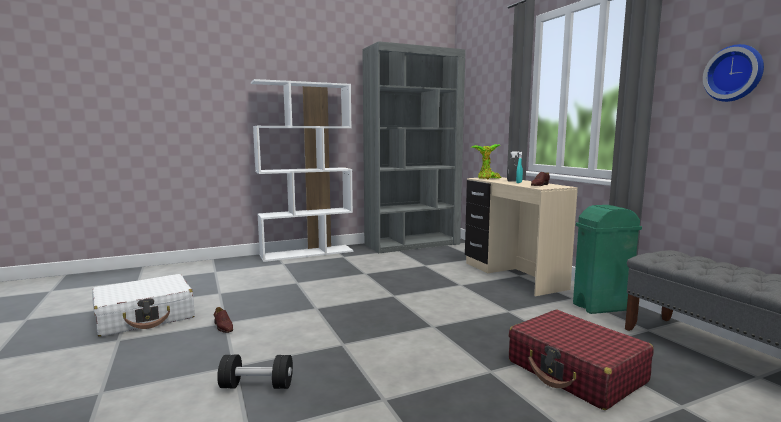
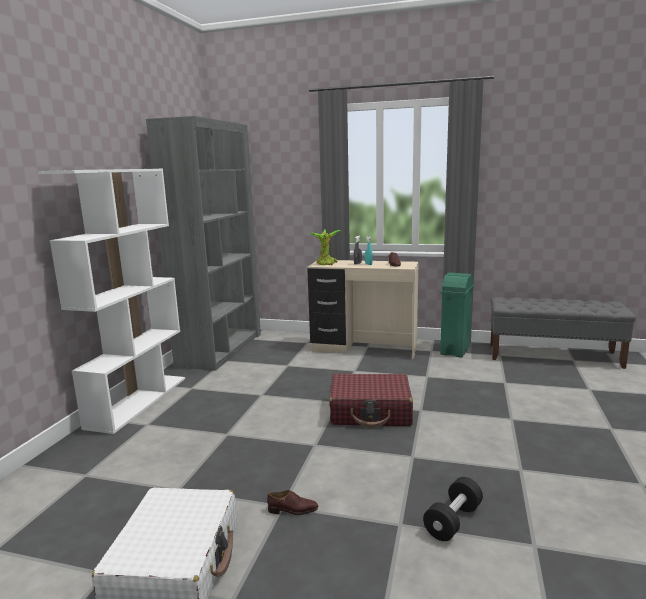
camera: 50 degrees left, 5 degrees up
(576, 372) = (533, 396): red suitcase -> red suitcase (370, 412)
(734, 73) = (525, 176): wall clock -> none

